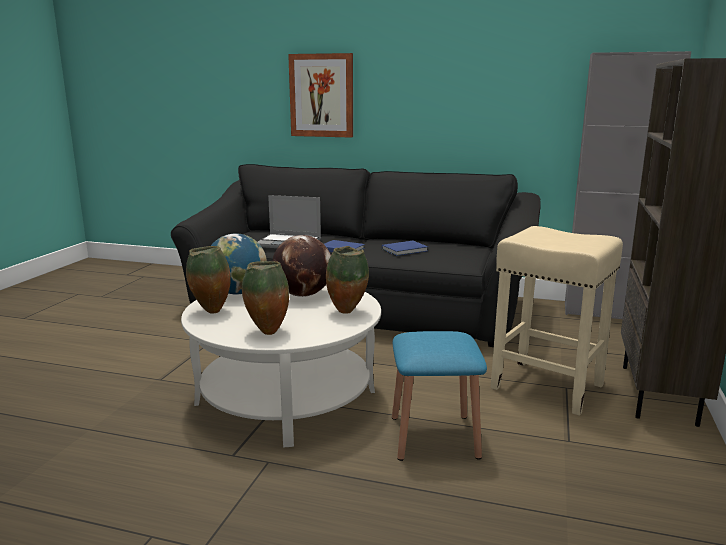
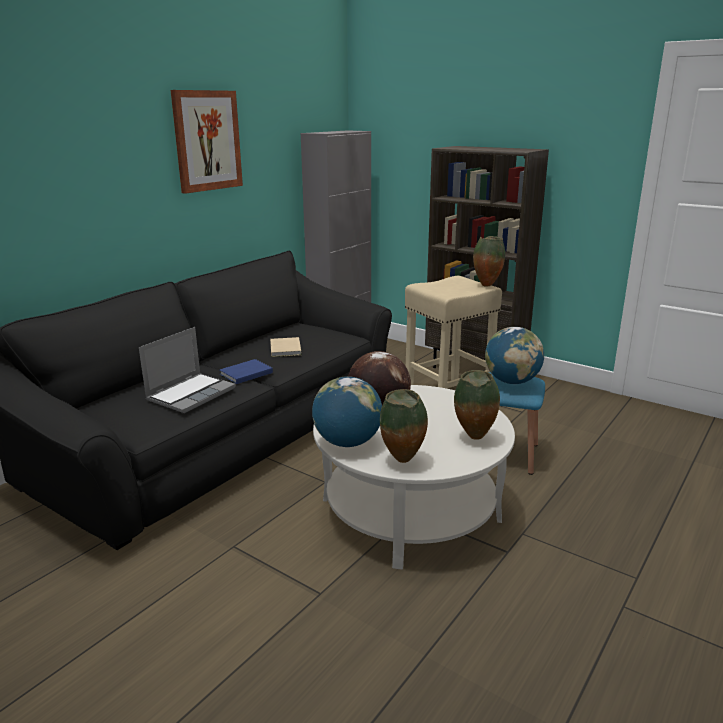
camera: 70 degrees left, 5 degrees up
(321, 95) = (62, 200): picture -> picture (207, 141)
(347, 312) = (439, 399): vase -> vase (486, 285)
(406, 250) = (286, 348): blue book -> beige book
(433, 341) = (512, 381): none -> globe

